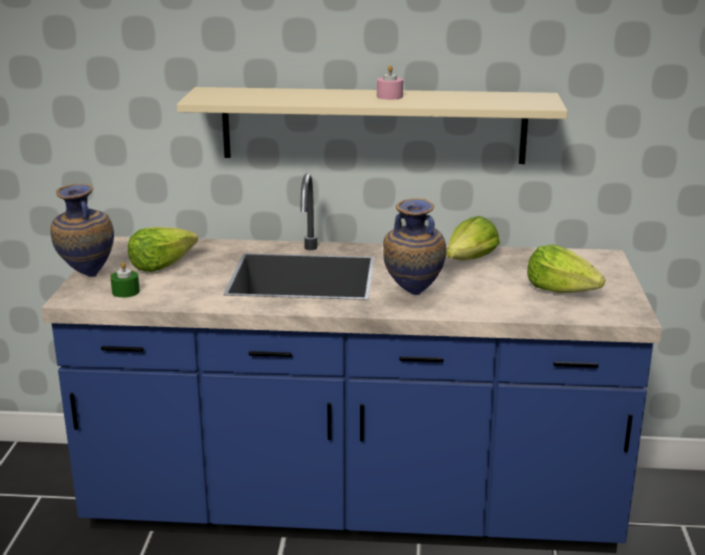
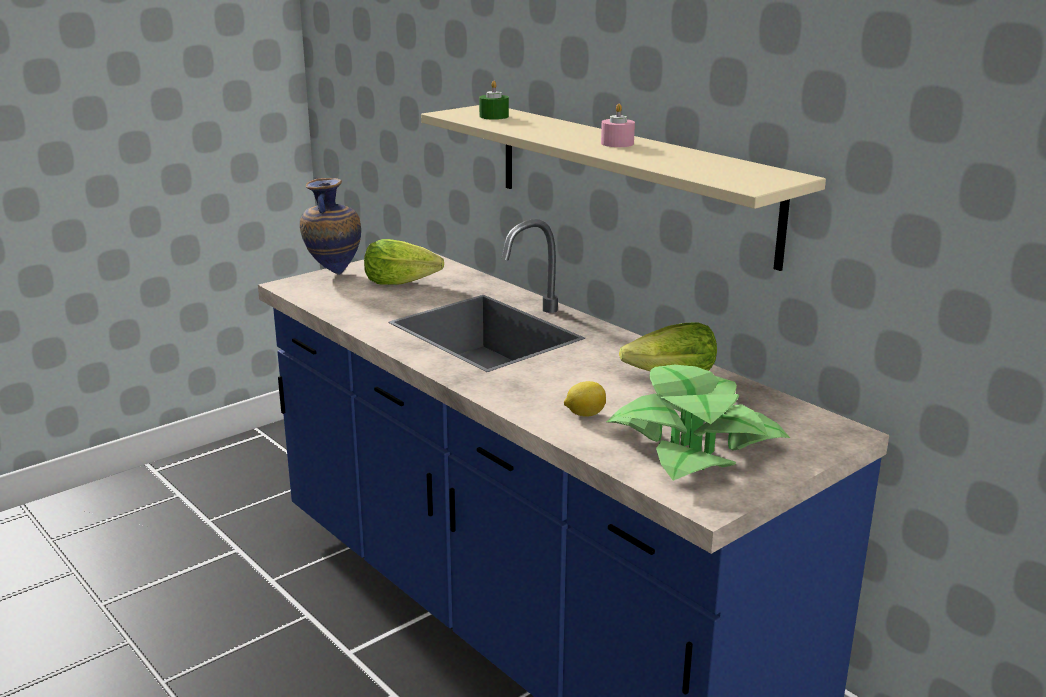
camera: 45 degrees right, 0 degrees up
(125, 292) = (330, 293): green candle -> green candle (494, 116)
(412, 296) = (530, 385): vase -> none
(478, 299) = (584, 414): none -> lemon
(562, 290) = (694, 444): lettuce -> potted plant

